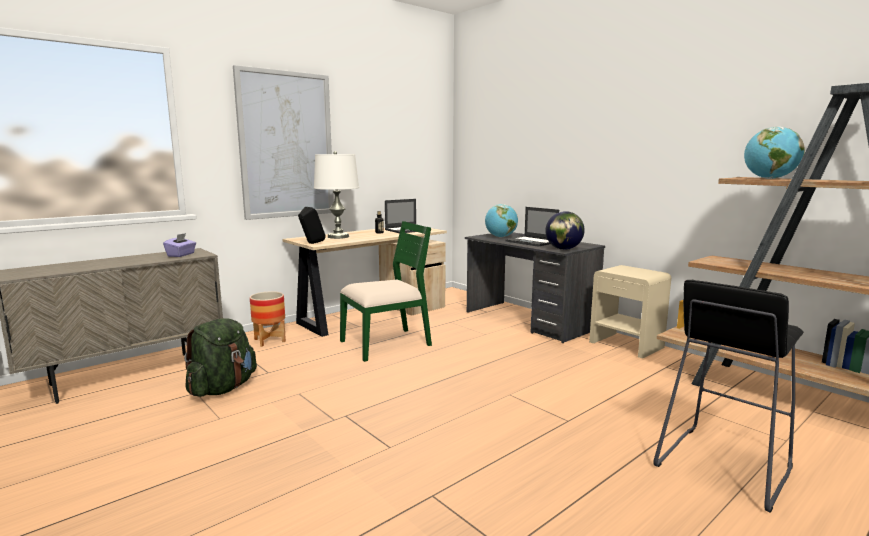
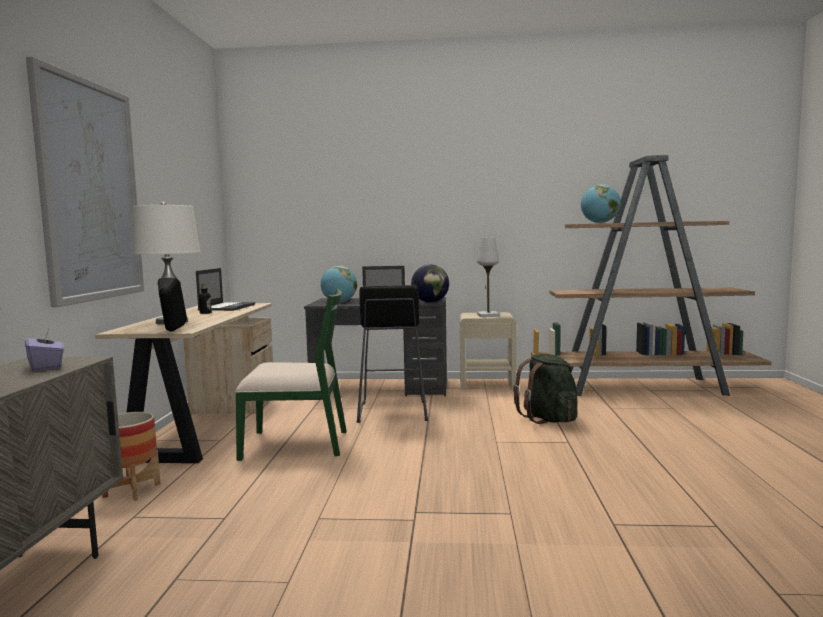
camera: 45 degrees left, 5 degrees down
(223, 388) = (205, 557): green backpack -> green backpack (548, 419)
(387, 343) = (296, 444): green chair -> green chair turned 75 degrees clockwise
(630, 272) = (488, 315): none -> white table lamp
(722, 466) = (682, 431): black stool -> black stool (392, 412)

